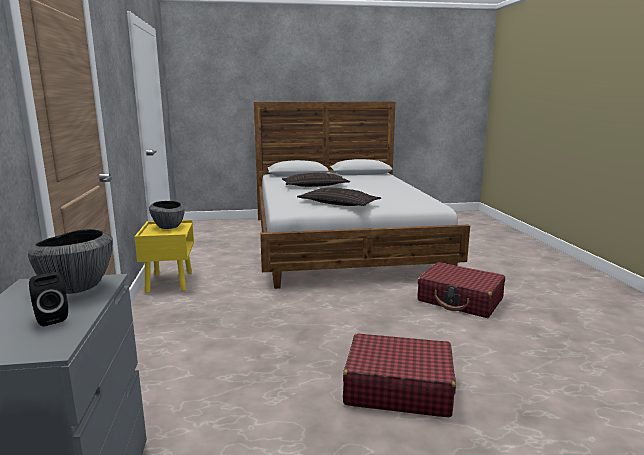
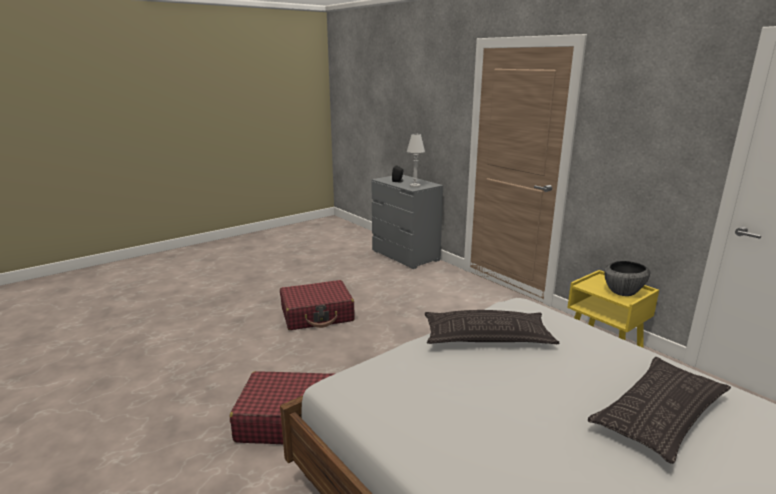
camera: 150 degrees right, 5 degrees up
(77, 287) = (415, 186): bowl -> white table lamp

